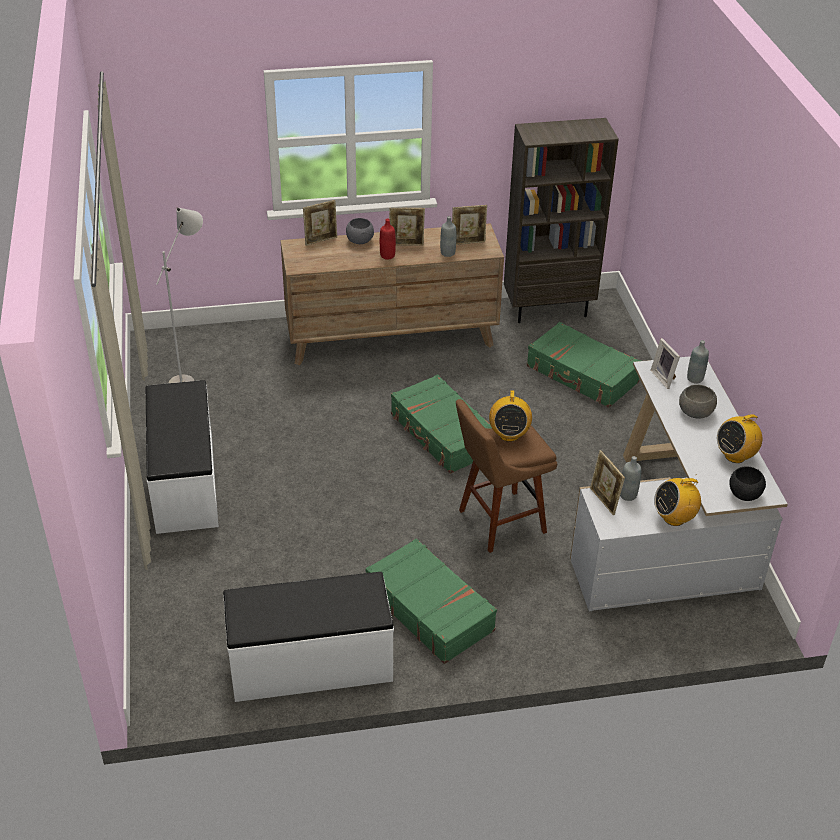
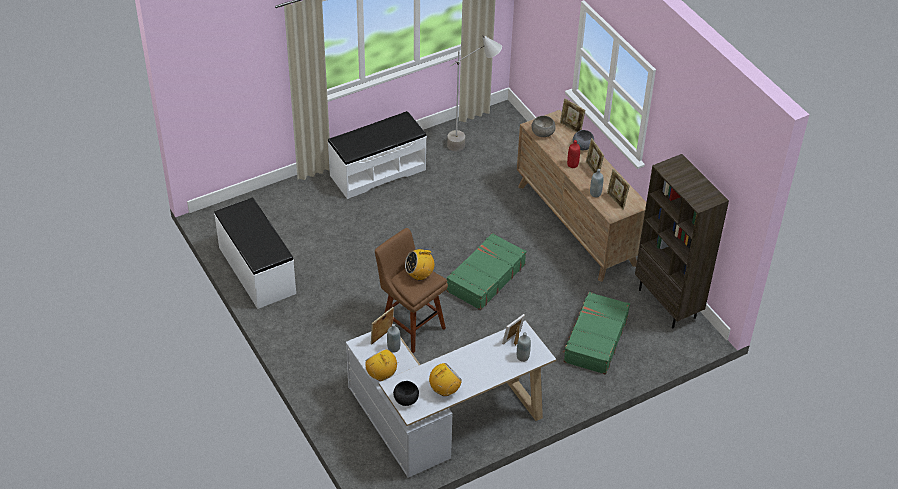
camera: 70 degrees right, 5 degrees up
(430, 609) = (320, 311): green suitcase -> none
(695, 411) = (484, 362): grey bowl -> grey bowl (543, 133)
(735, 456) = (444, 390): radio -> radio turned 105 degrees clockwise

